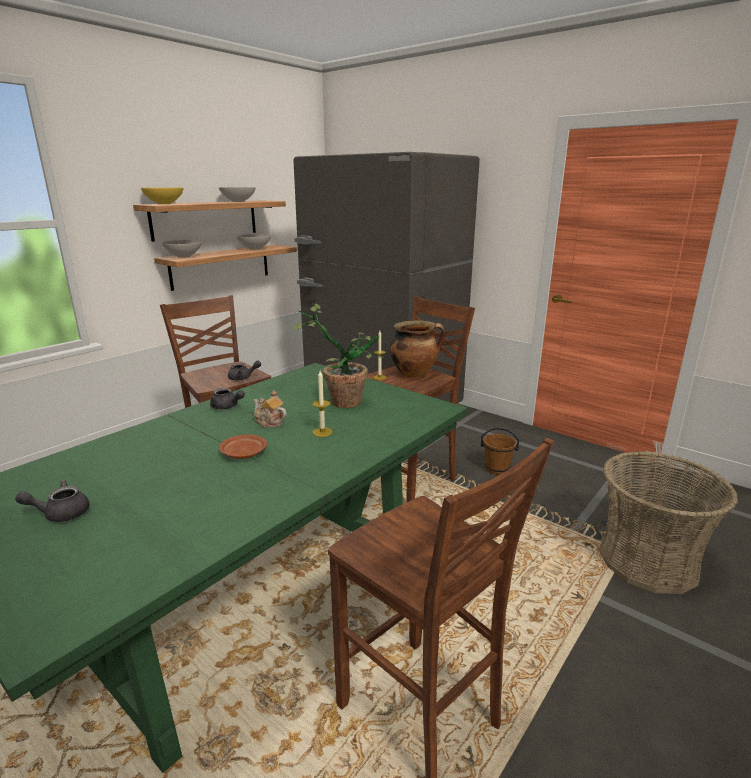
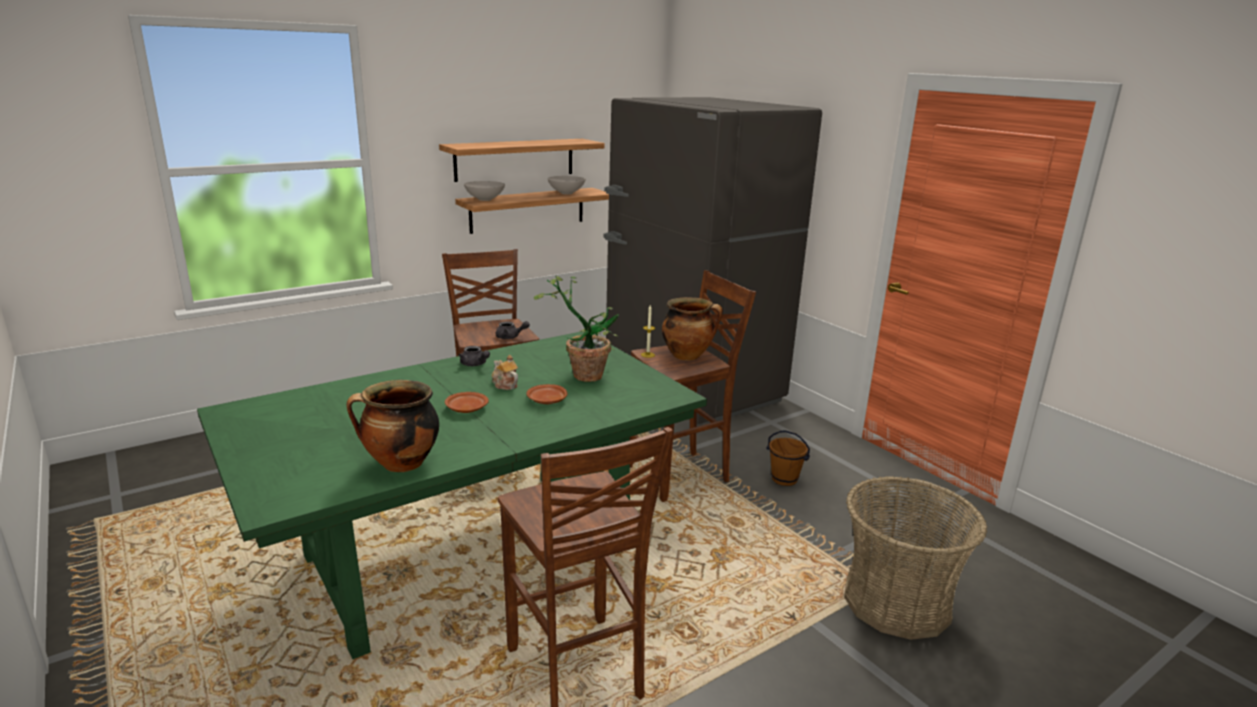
camera: 15 degrees right, 0 degrees up
(61, 513) = (306, 432): grey teapot -> none
(164, 204) = (470, 145): yellow bowl -> none
(200, 533) = (400, 464): none -> cooking pot
(237, 201) = (550, 142): white bowl -> none
(322, 432) = (546, 401): candle -> brown plate

